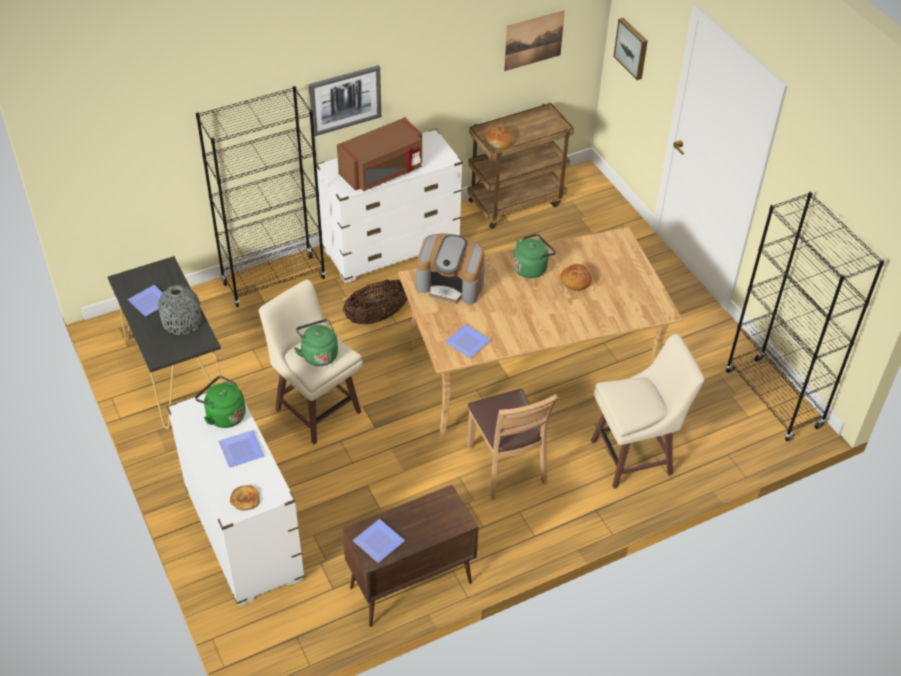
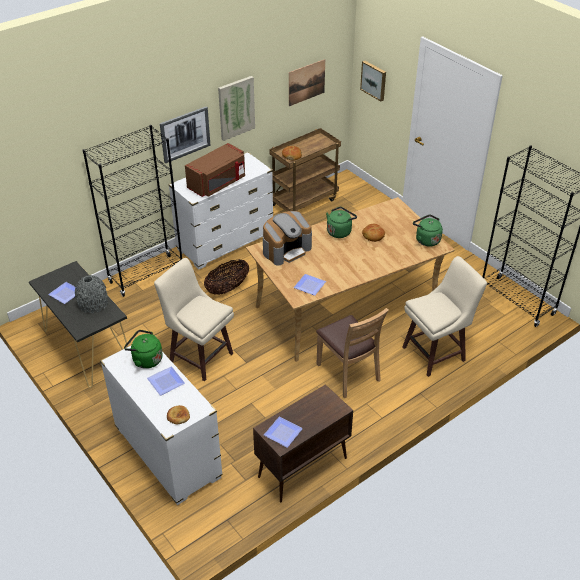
camera: 10 degrees left, 5 degrees down
(318, 354) = (201, 311): green kettle -> green kettle (426, 240)
(423, 69) = (236, 107): none -> picture
(451, 284) = (286, 249): coffee machine -> coffee machine turned 45 degrees counterclockwise

